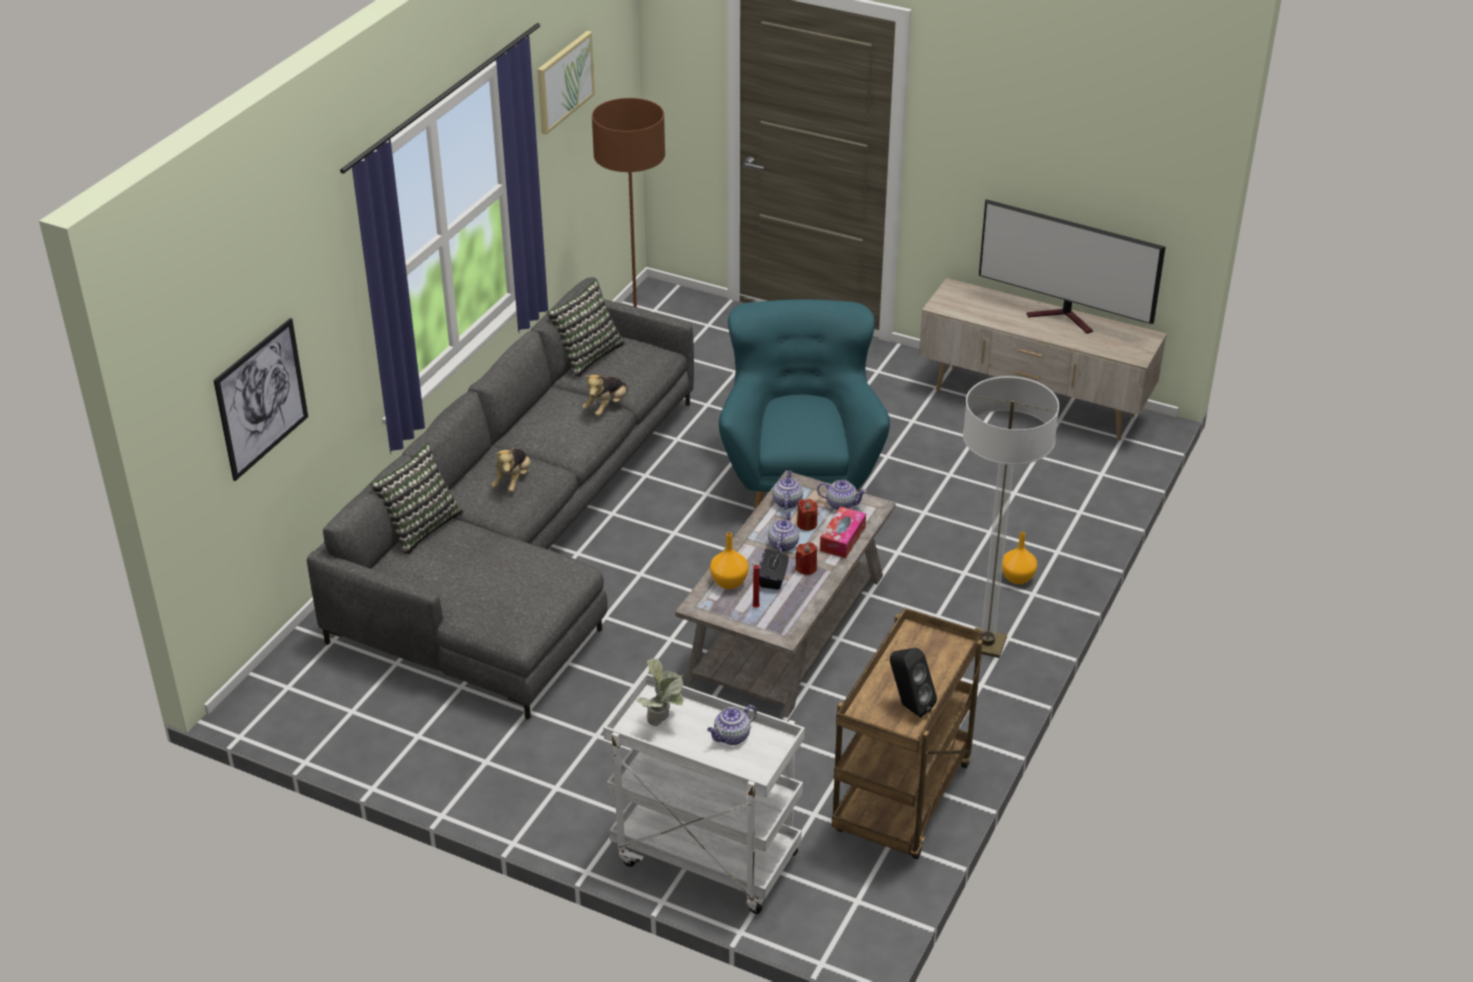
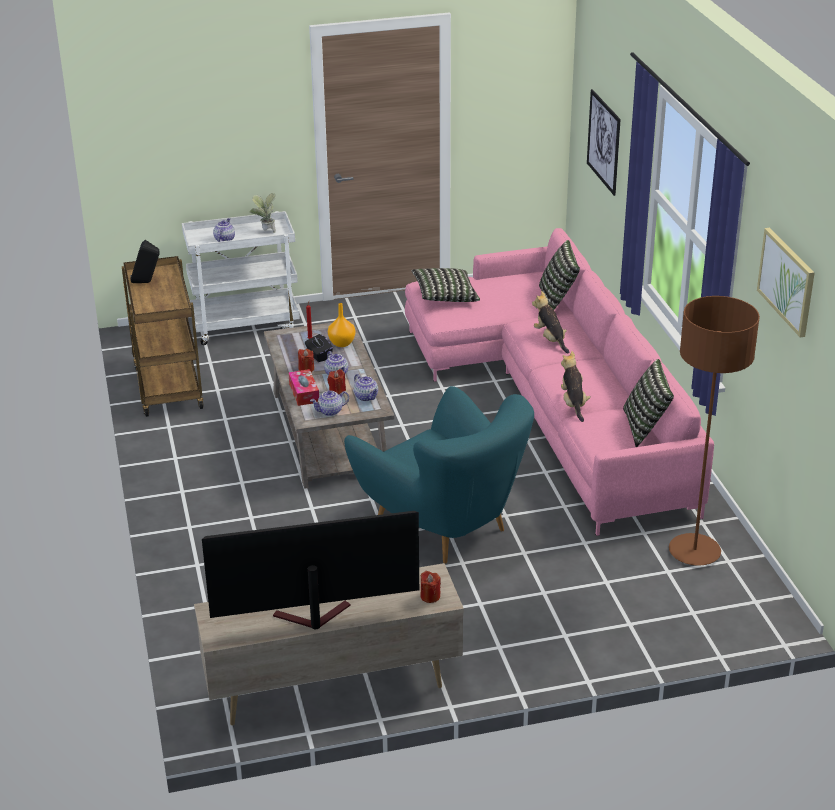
camera: 140 degrees right, 5 degrees down
(524, 537) = (554, 401): grey sofa -> pink sofa
(526, 596) = (445, 296): none -> pillow
(960, 294) = (430, 596): none -> red candle
(987, 644) = (192, 481): floor lamp -> none
(1017, 578) = (209, 531): orange vase -> none

